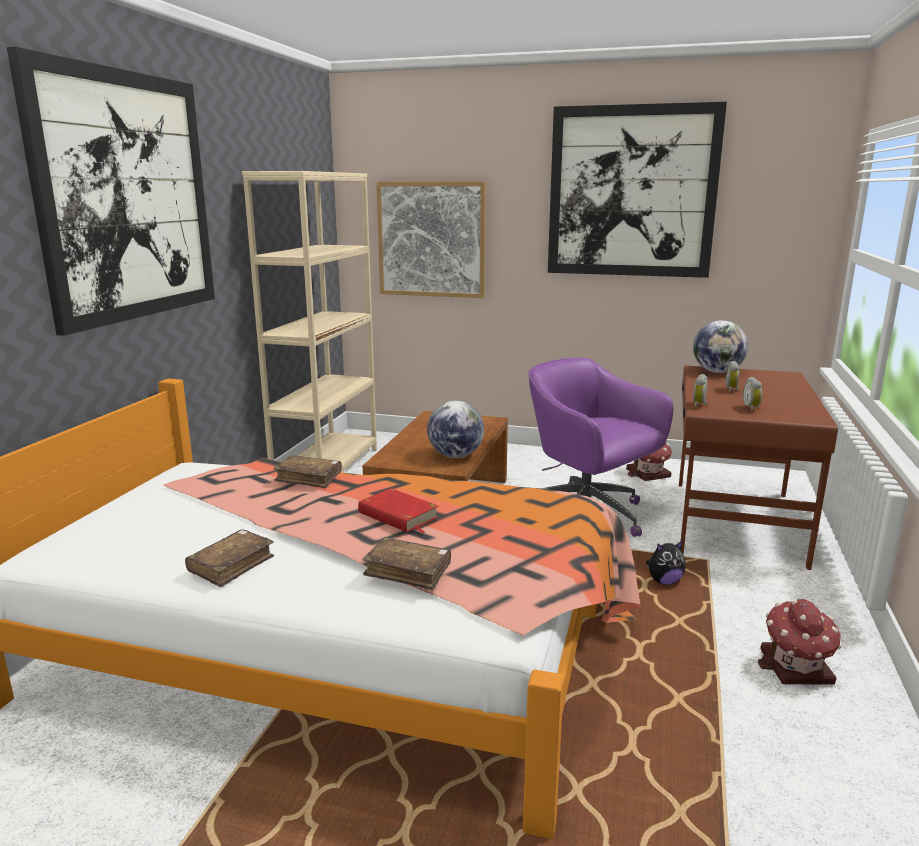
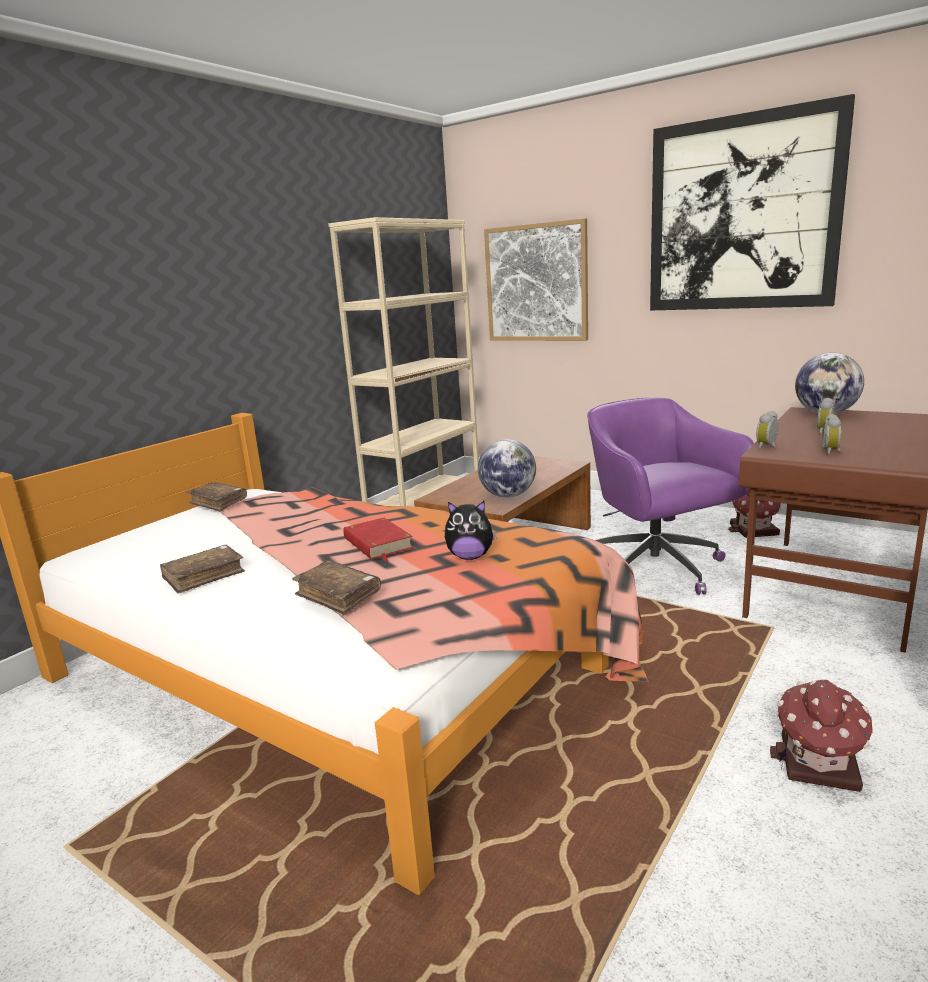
camera: 20 degrees right, 0 degrees up
(127, 197) = (197, 249): picture -> none
(309, 478) = (331, 506): brown book -> brown book (218, 503)
(664, 581) = (706, 645): plush toy -> plush toy (470, 557)

